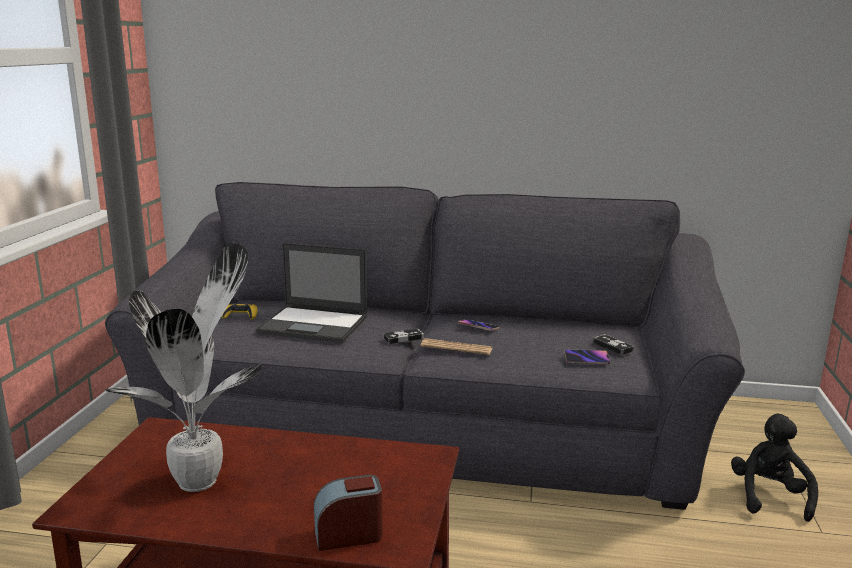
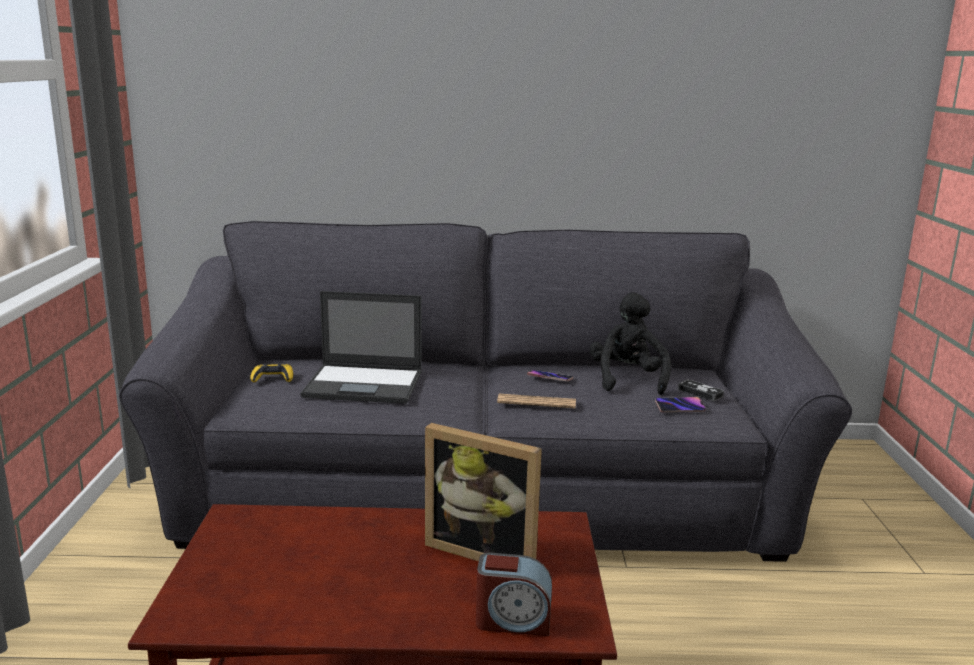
camera: 10 degrees left, 0 degrees up
(202, 480) = (314, 573): potted plant -> none
(348, 535) = (513, 620): alarm clock -> alarm clock turned 150 degrees counterclockwise
(353, 473) = (485, 550): none -> picture frame
(404, 338) = (473, 395): game controller -> none
(769, 496) = (862, 540): black plush toy -> black plush toy (627, 380)

